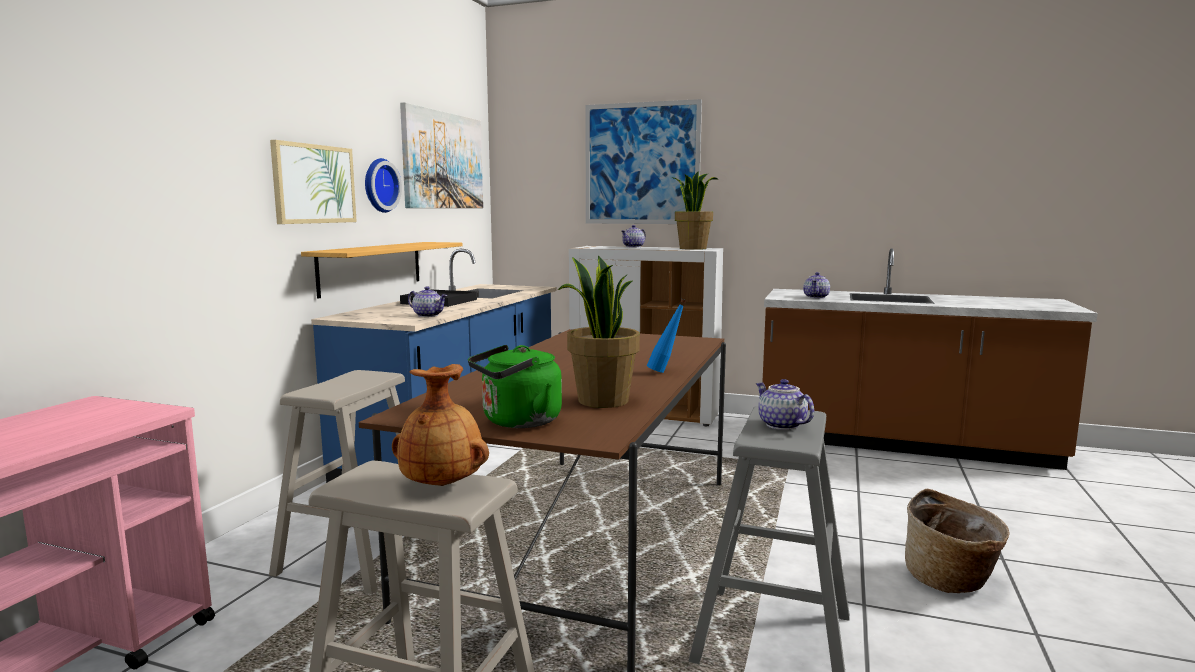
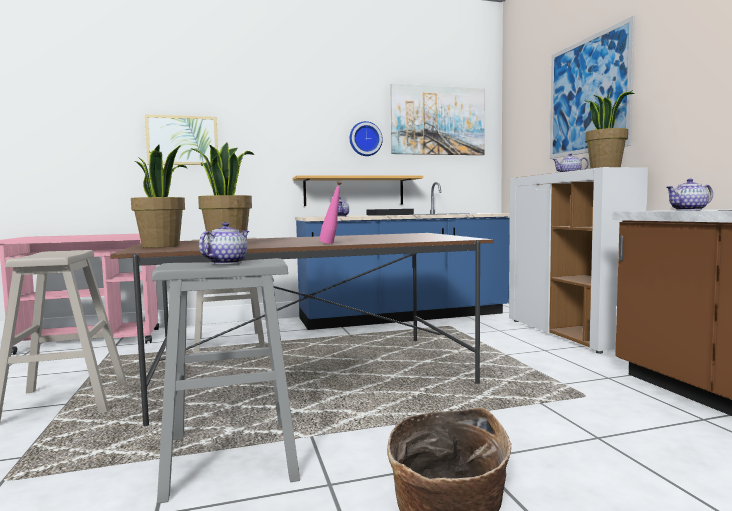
camera: 55 degrees right, 5 degrees down
(314, 184) = (306, 139): picture -> picture (182, 140)
(442, 484) = (55, 254): brown vase -> none
(517, 422) = (162, 246): green kettle -> potted plant
(665, 372) = (331, 243): blue bottle -> pink bottle

